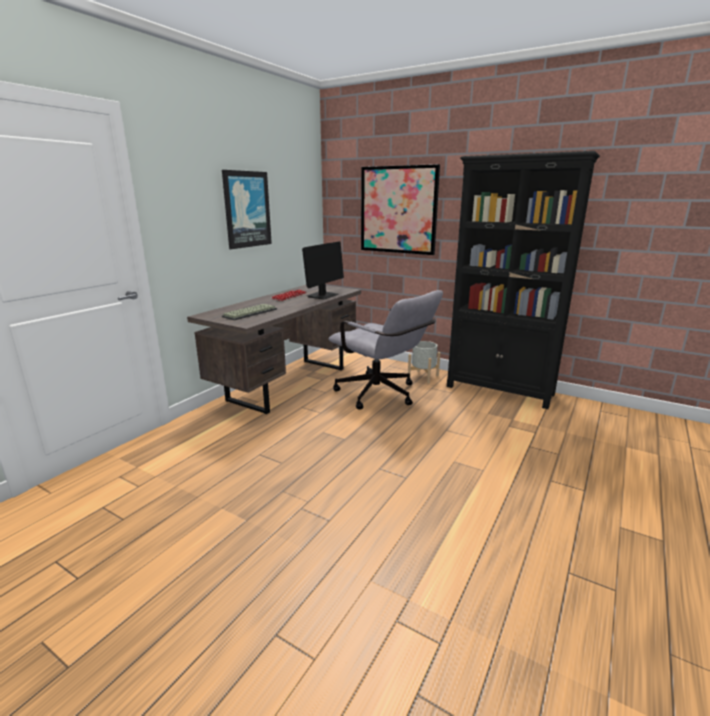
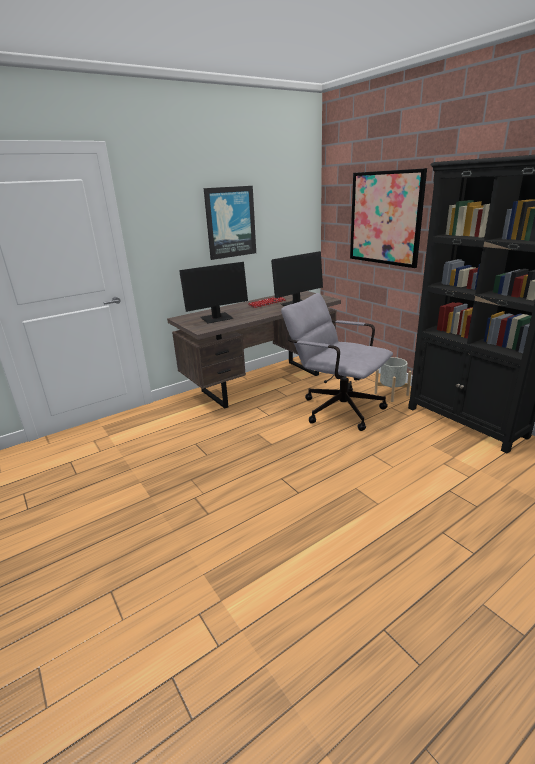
camera: 25 degrees right, 5 degrees up
(250, 313) = (217, 318): keyboard -> monitor
(382, 395) = (335, 407): grey office chair -> grey office chair turned 150 degrees clockwise

